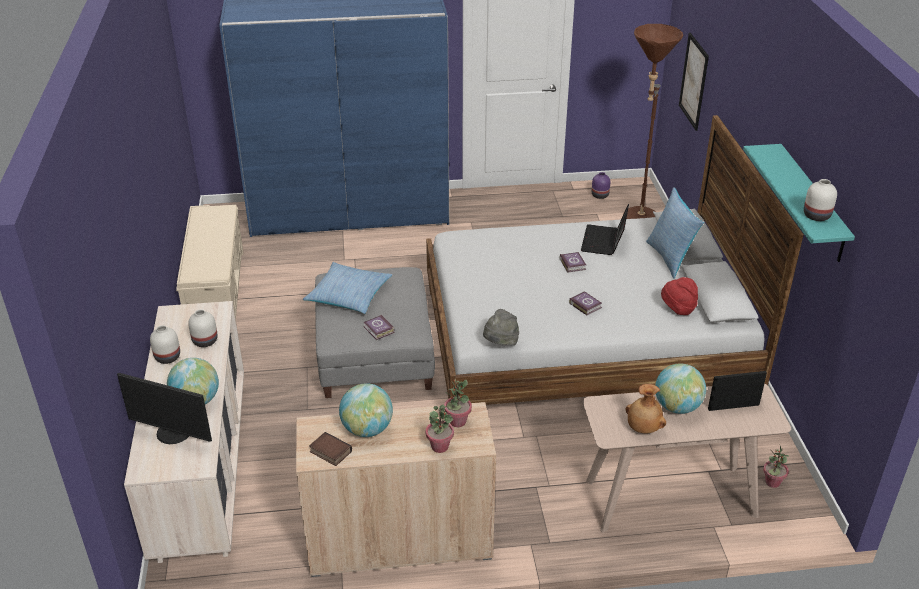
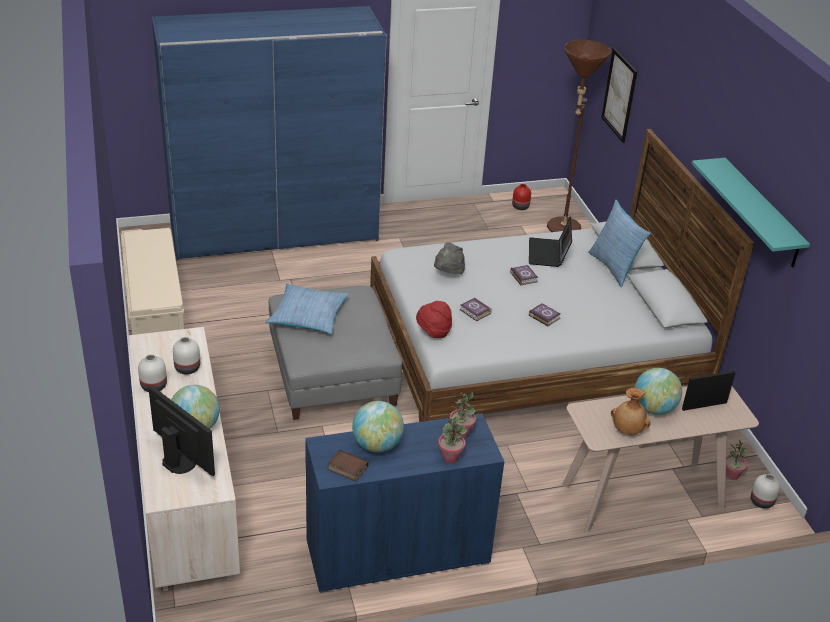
camera: 10 degrees left, 0 degrees up
(173, 433) = (181, 460): monitor -> monitor turned 150 degrees counterclockwise
(378, 330) = (347, 349): book -> book (475, 312)
(399, 540) = (397, 552): beige cabinet -> blue cabinet
(500, 343) = (472, 357): grey hat -> grey hat (448, 273)
(600, 195) = (521, 207): purple vase -> red vase
(678, 309) = (631, 316): red hat -> red hat (433, 332)
(817, 216) = (773, 226): white vase -> white vase (762, 502)

